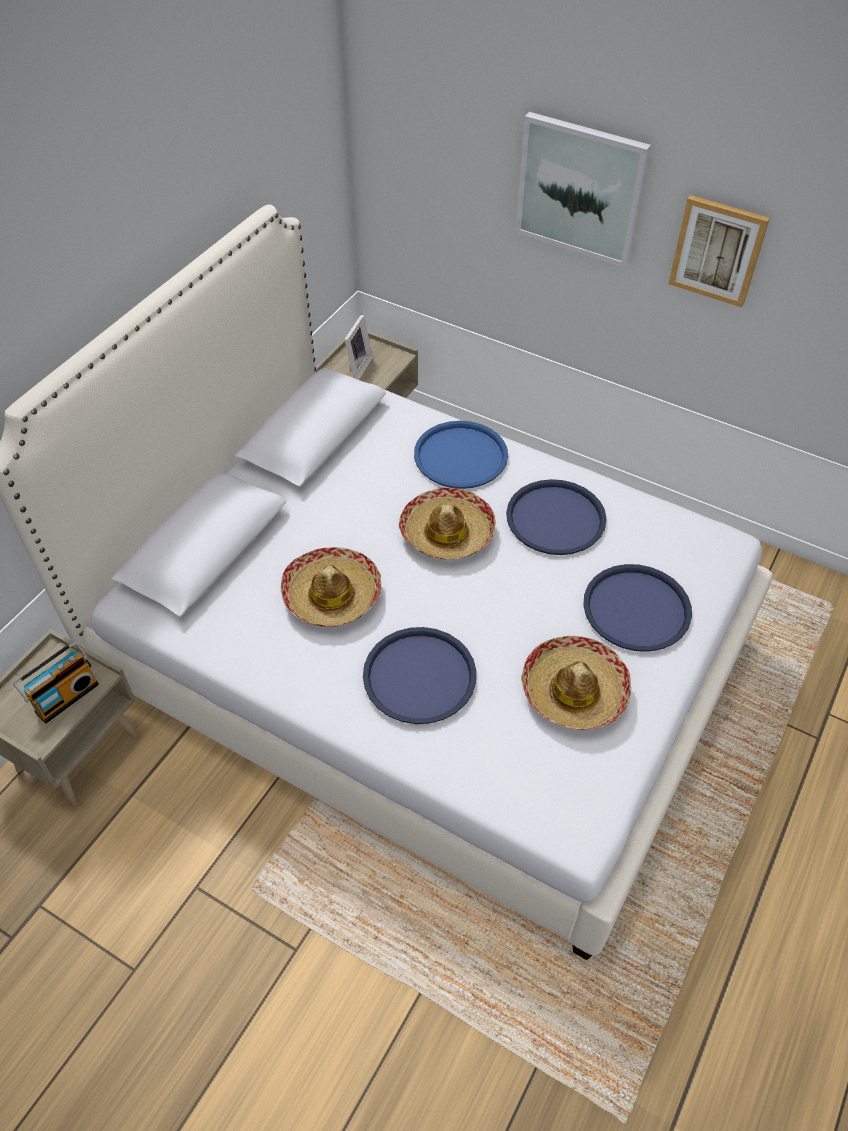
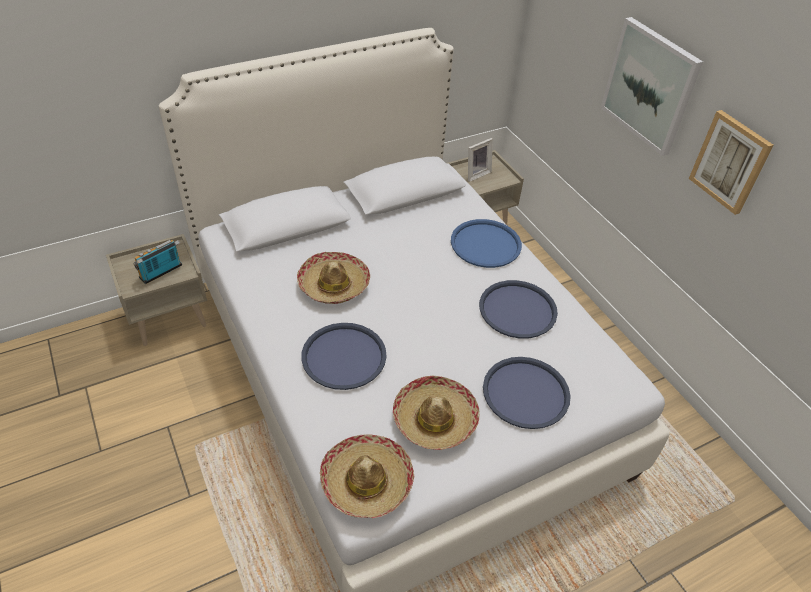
camera: 30 degrees right, 5 degrees down
(65, 696) = (162, 273): radio -> radio turned 150 degrees clockwise
(447, 532) = (436, 284): hat -> hat (367, 481)

